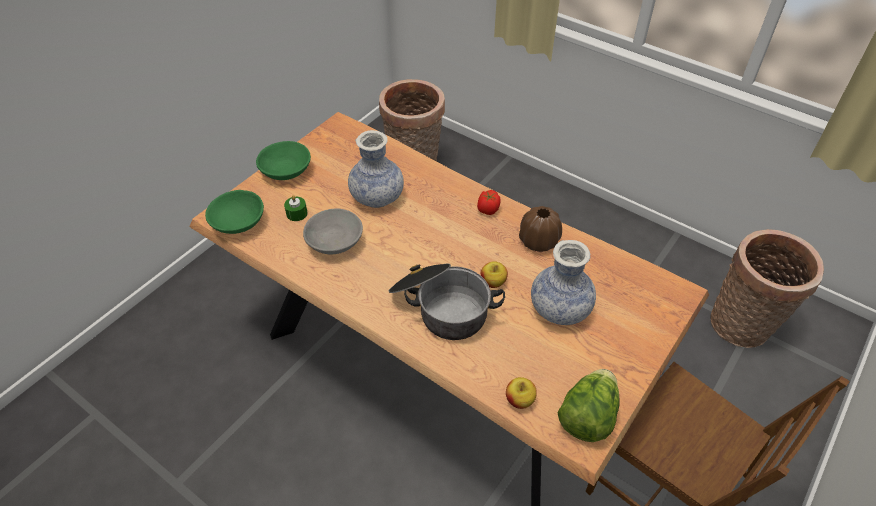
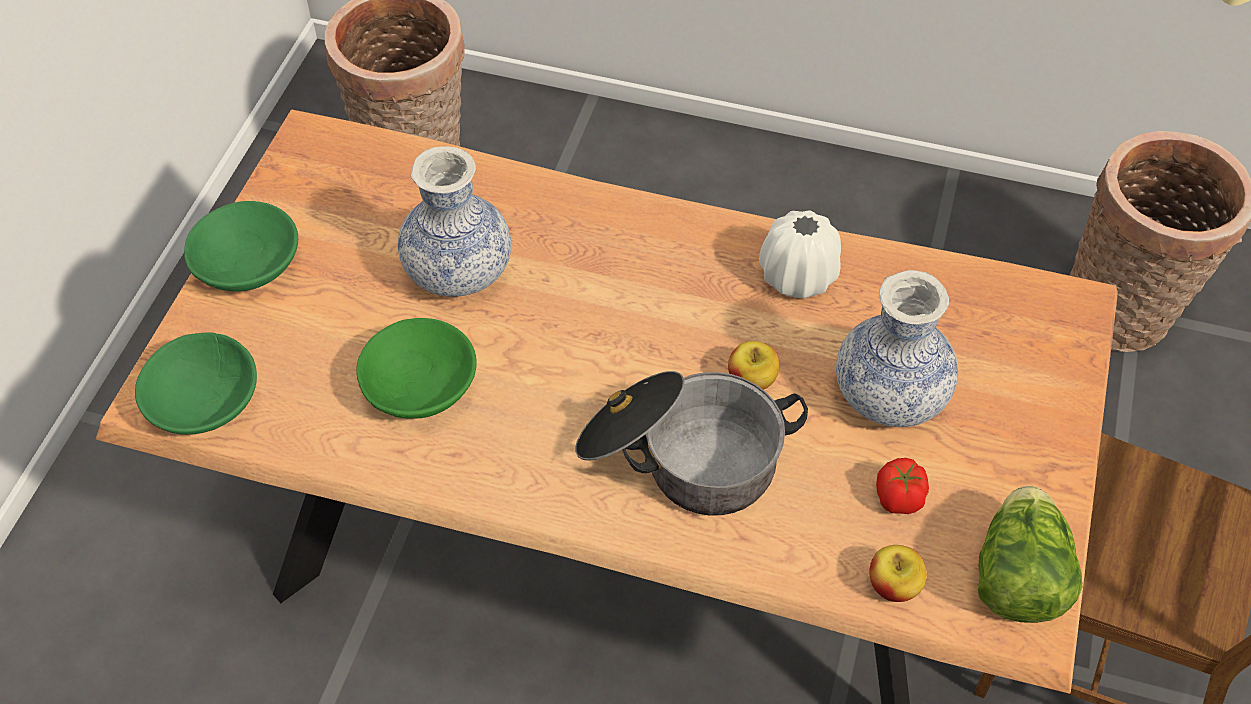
camera: 20 degrees left, 5 degrees up
(297, 213) = (314, 350): green candle -> none
(334, 243) = (419, 389): grey bowl -> green bowl
(487, 209) = (679, 239): tomato -> tomato (898, 498)
(538, 241) = (797, 276): brown vase -> white vase

